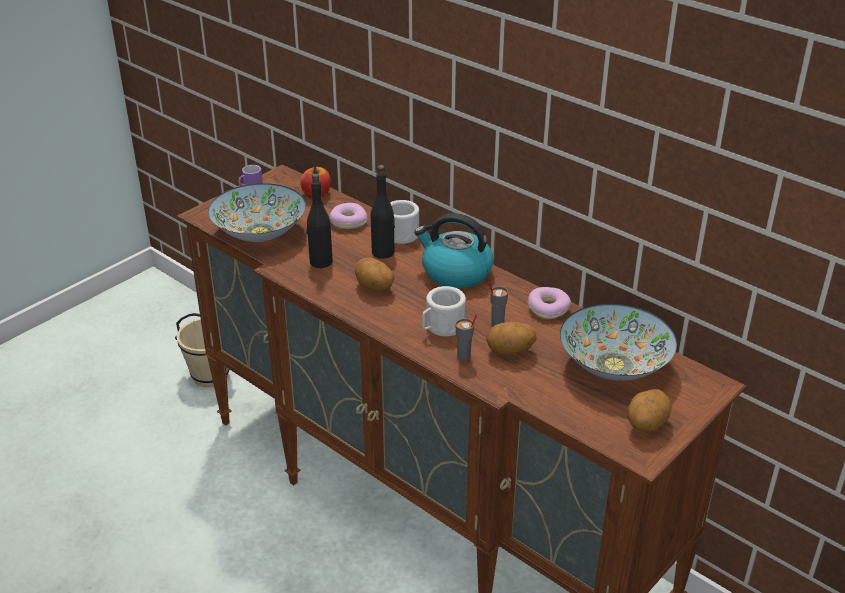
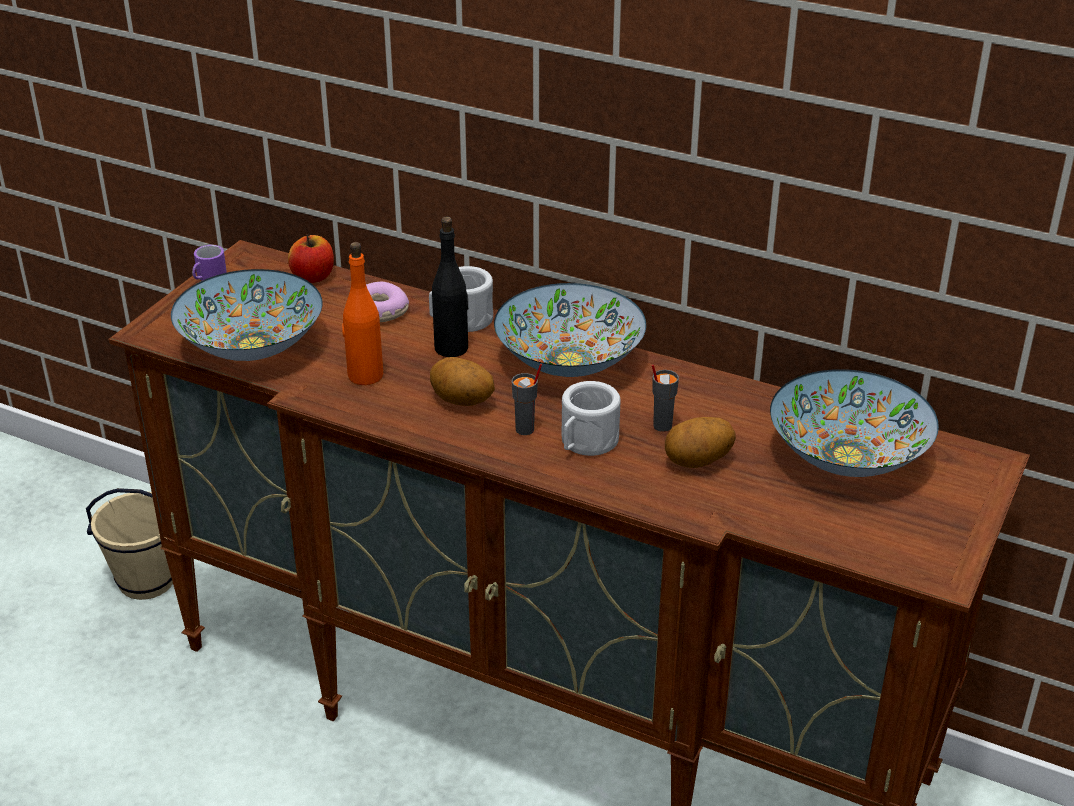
camera: 15 degrees left, 0 degrees up
(320, 262) = (365, 375): black bottle -> orange bottle
(455, 273) = (569, 362): kettle -> bowl
(464, 358) = (637, 481): grey cup -> grey cup (525, 430)
(548, 308) = (722, 392): donut -> none
(646, 424) = (927, 531): potato -> none

